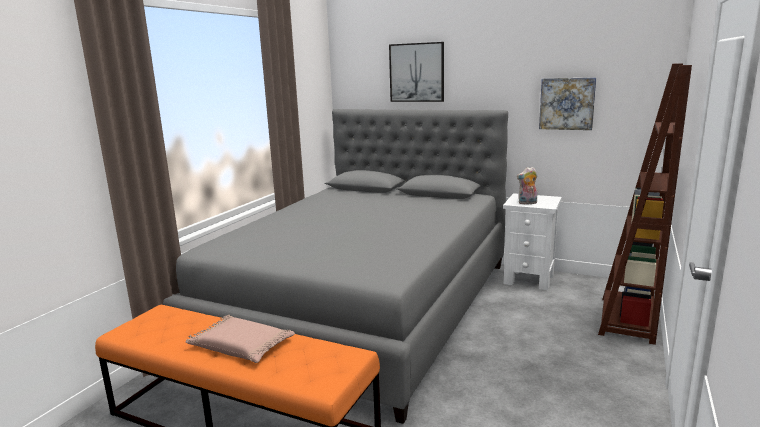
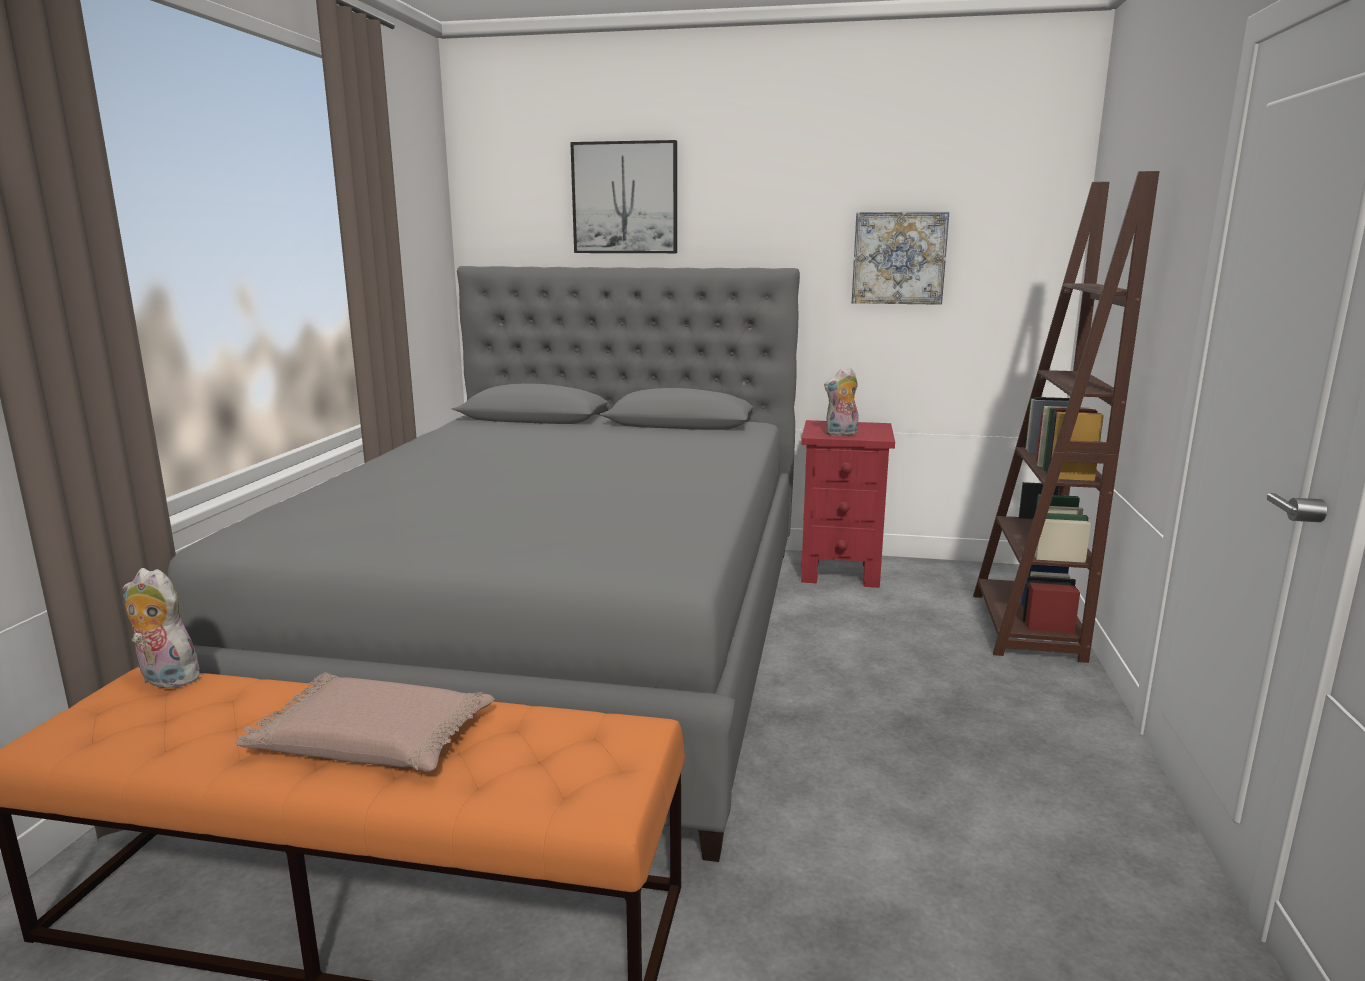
camera: 15 degrees left, 0 degrees up
(169, 311) = (165, 679): none -> plush toy
(529, 279) = (841, 571): white nightstand -> red nightstand

